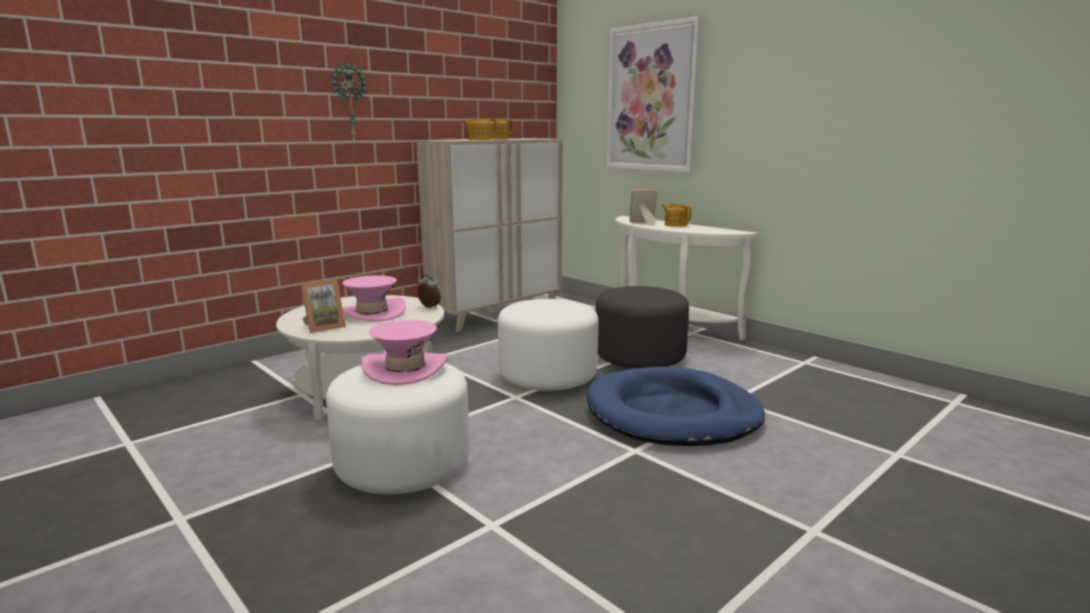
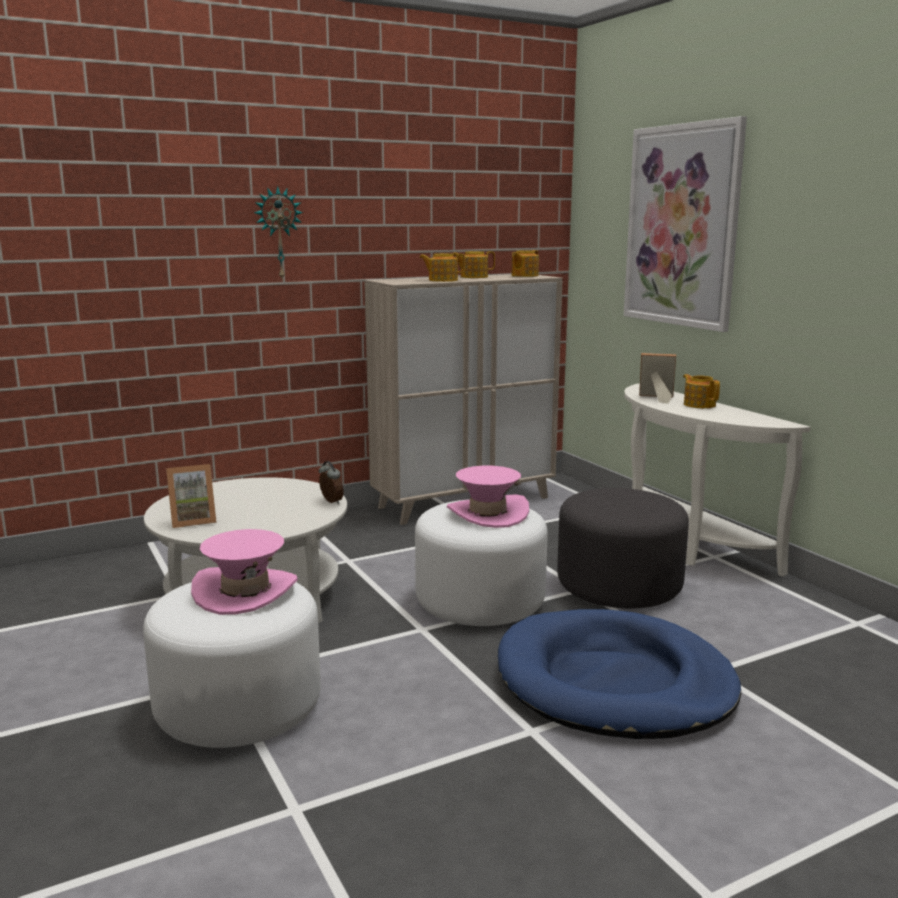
camera: 15 degrees right, 0 degrees up
(372, 313) = (260, 505): pink hat -> pink hat (487, 513)
(532, 138) = (524, 275): none -> teapot

